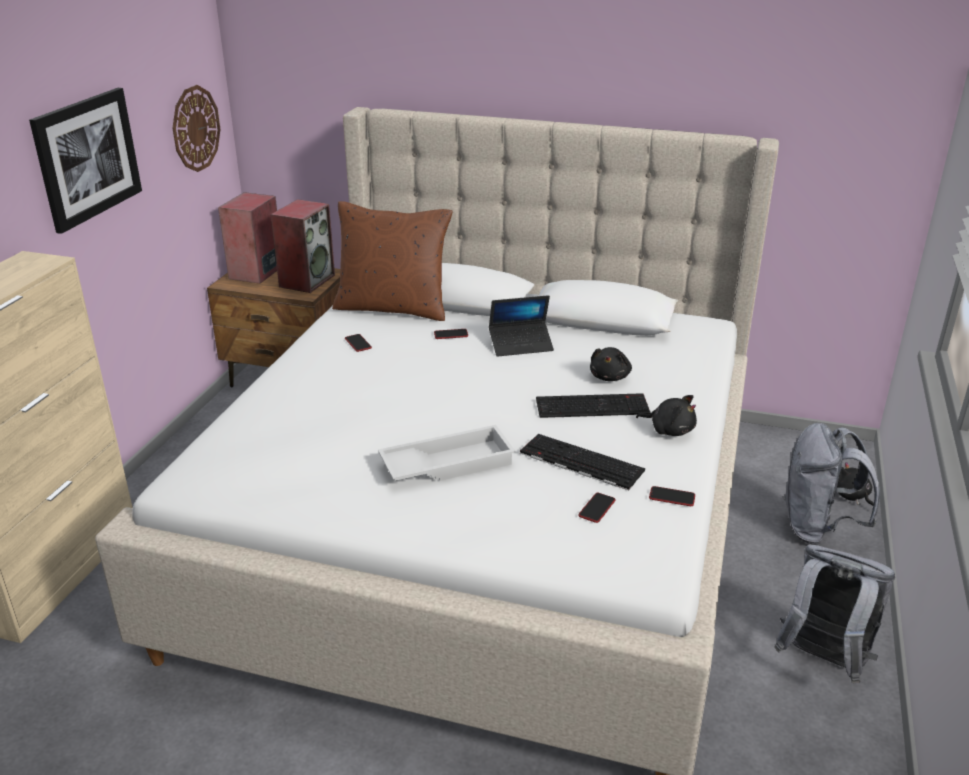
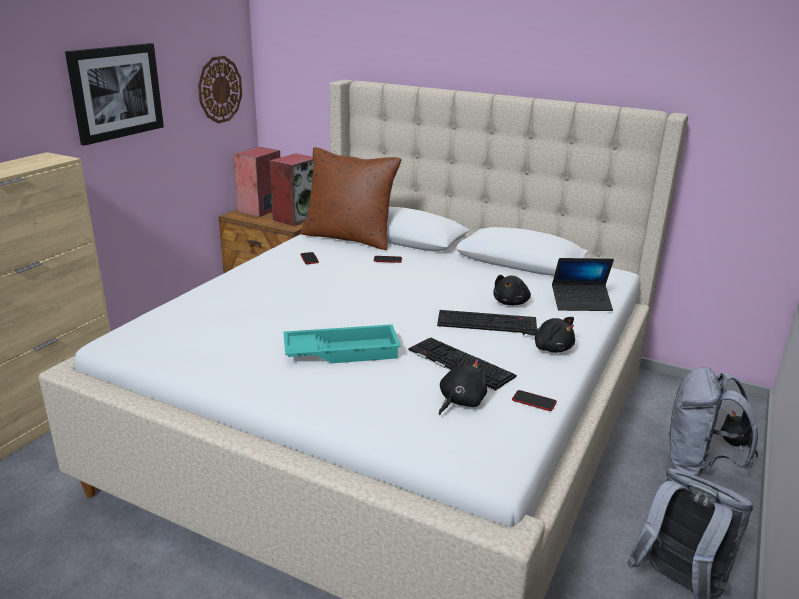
camera: 10 degrees right, 5 degrees down
(447, 463) = (342, 351): white tray -> turquoise tray
(521, 345) = (443, 272): laptop -> laptop (581, 303)
(597, 508) = (460, 402): phone -> black plush toy

